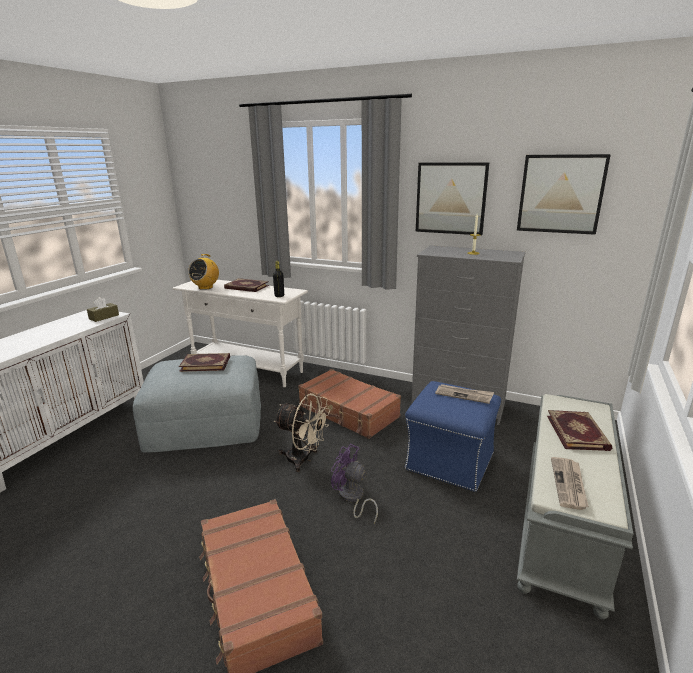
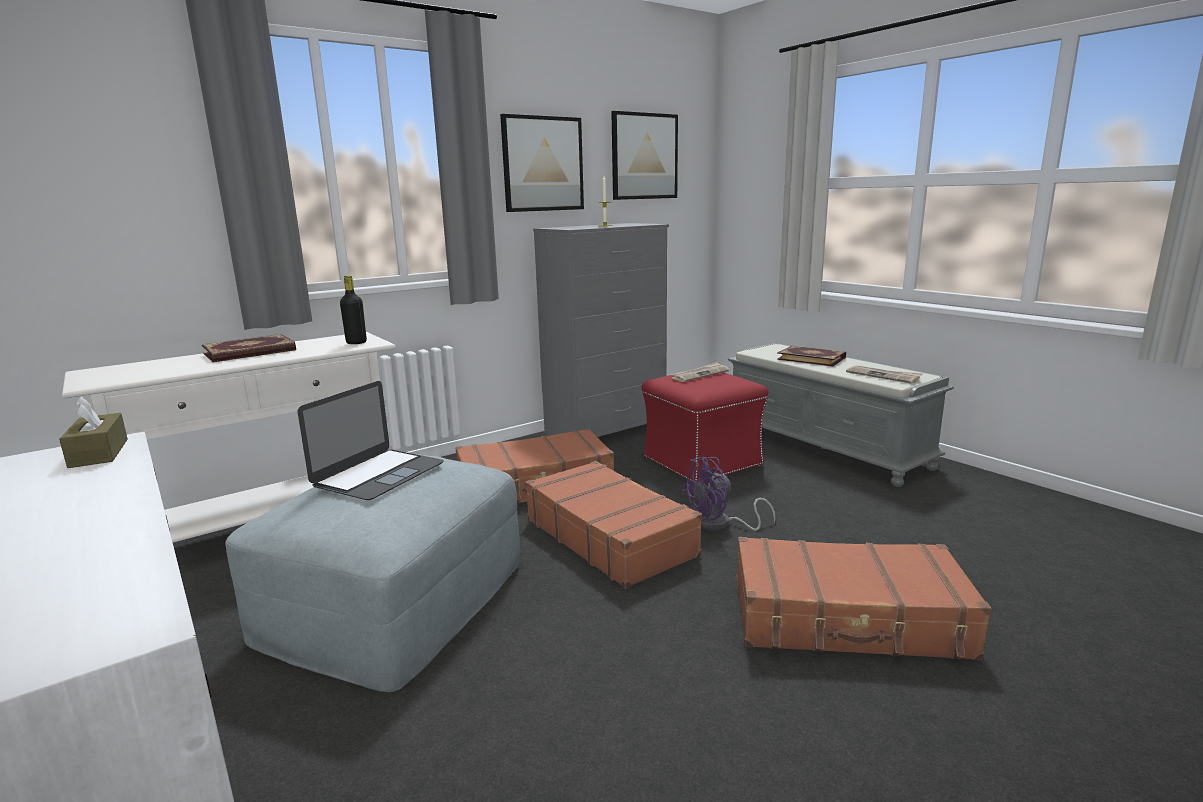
camera: 60 degrees left, 5 degrees down
(205, 287) = (159, 371): radio -> none
(205, 363) = (379, 474): book -> laptop
(304, 459) = (610, 537): beige fan -> brown suitcase
(449, 461) = (701, 462): blue ottoman -> red ottoman

